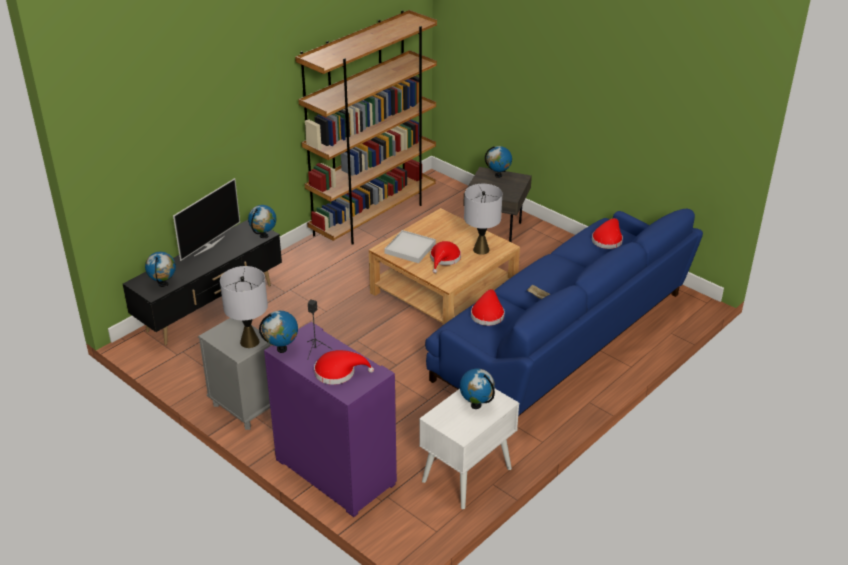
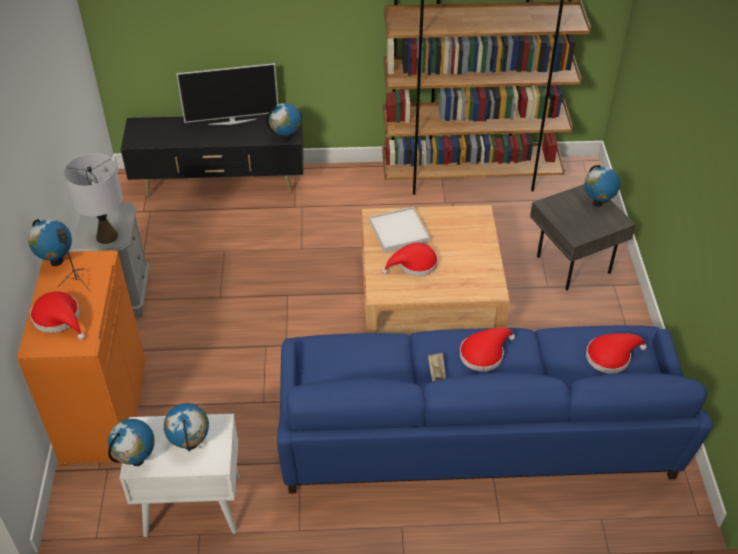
camera: 45 degrees right, 10 degrees up
(163, 284) = (151, 137): globe -> globe (137, 460)
(334, 472) = (103, 410): purple cabinet -> orange cabinet
(481, 249) = (464, 277): grey table lamp -> none
(487, 314) = (361, 354): red hat -> red hat (484, 353)

